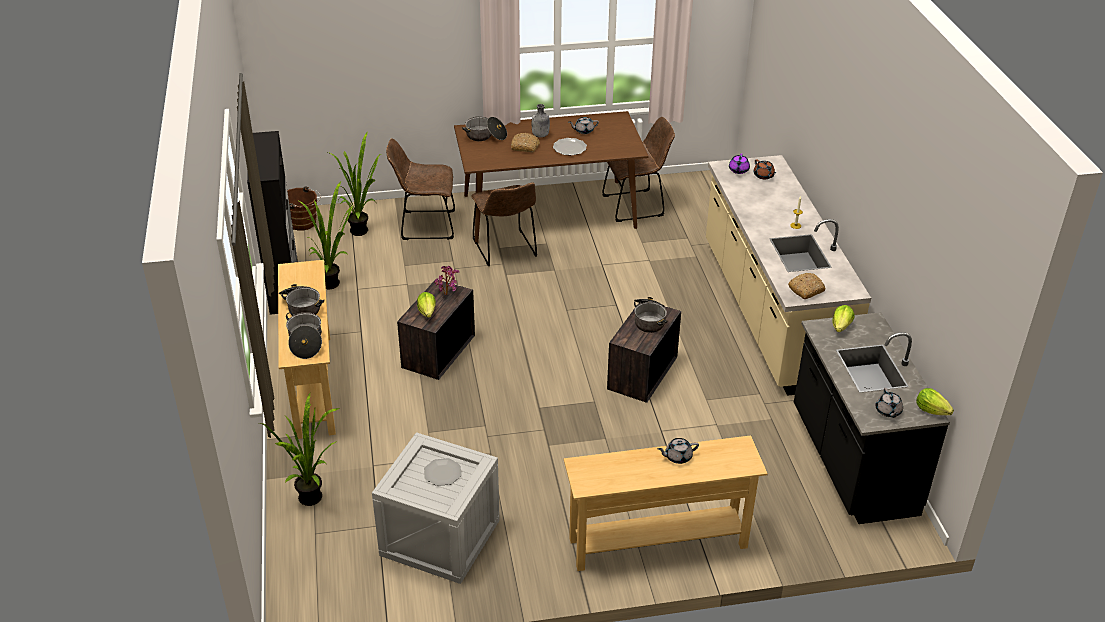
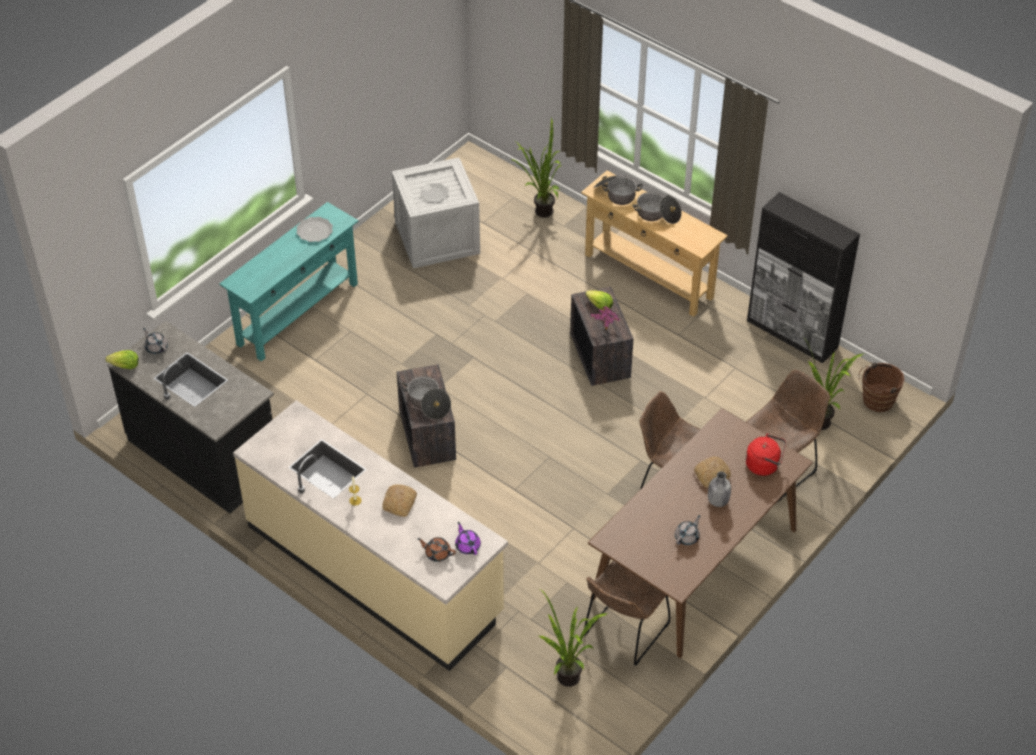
camera: 140 degrees right, 10 degrees up
(334, 283) = (760, 361): potted plant -> potted plant (567, 682)
(485, 136) = (764, 465): cooking pot -> red kettle
(569, 148) = (670, 501): plate -> plate (315, 231)
(658, 543) = (297, 313): beige console table -> turquoise console table
(677, 457) = (286, 261): grey teapot -> none
(806, 289) = (292, 428): bread -> bread (399, 503)
(841, 327) = (238, 404): lettuce -> none

